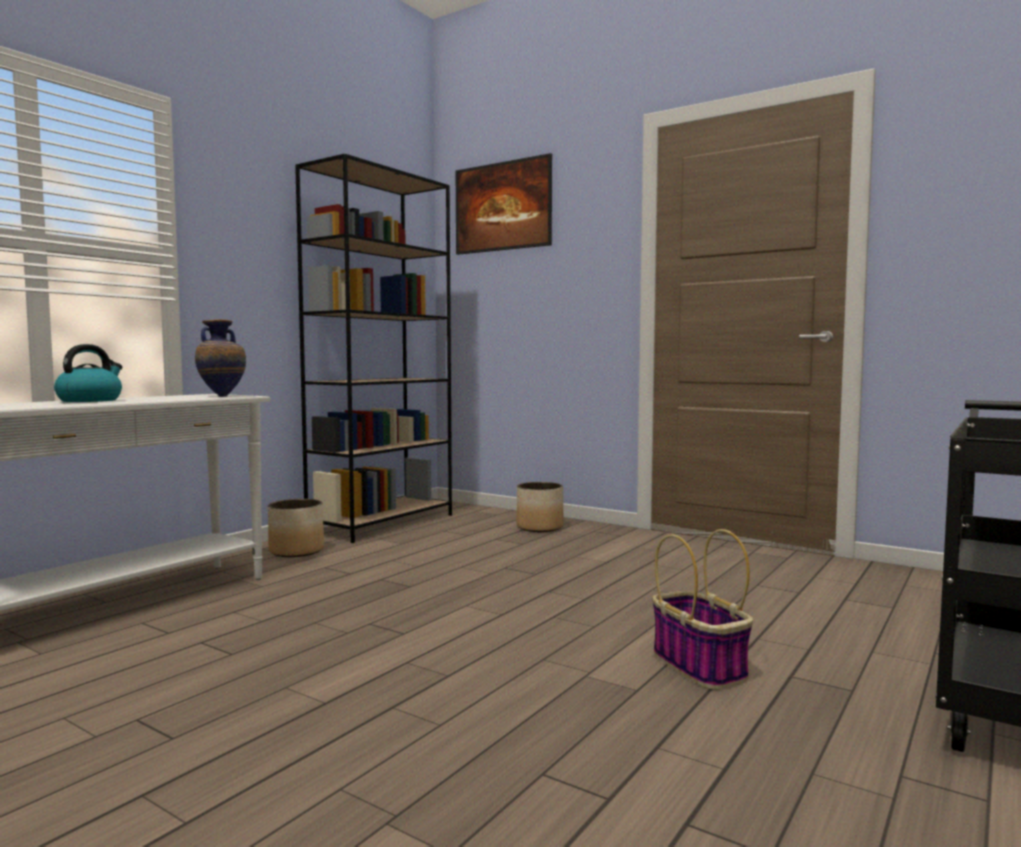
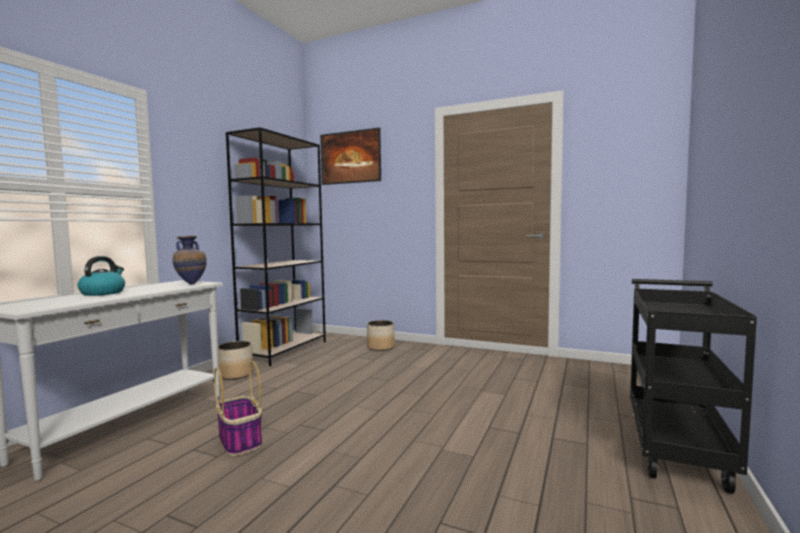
camera: 10 degrees left, 0 degrees up
(700, 667) = (503, 436): basket -> basket (240, 441)

